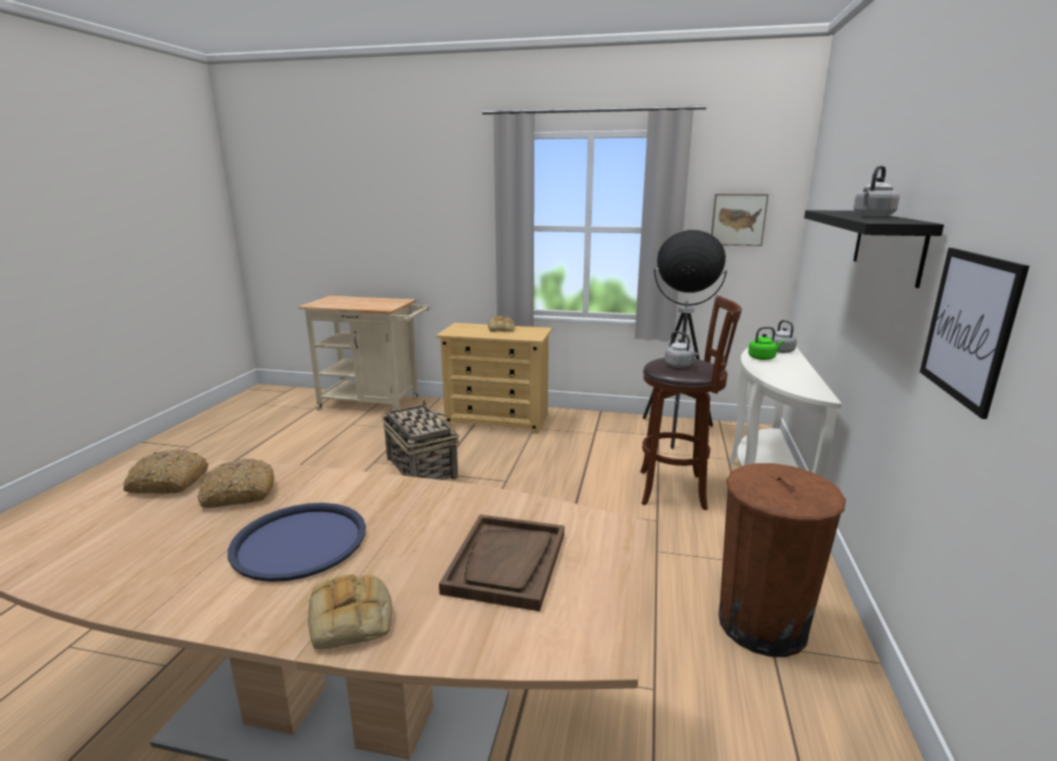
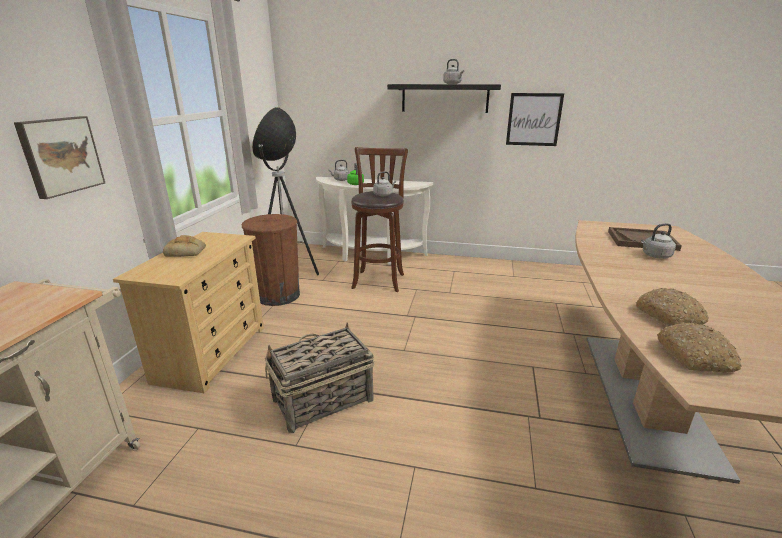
camera: 90 degrees left, 5 degrees up
(300, 541) = (688, 284): blue tray -> none
(352, 619) = (719, 264): bread -> none
(420, 550) = (655, 256): none -> grey kettle
(738, 219) = (256, 98): picture -> picture (60, 155)
(762, 624) = (500, 276): brown trash can -> brown trash can (278, 295)

